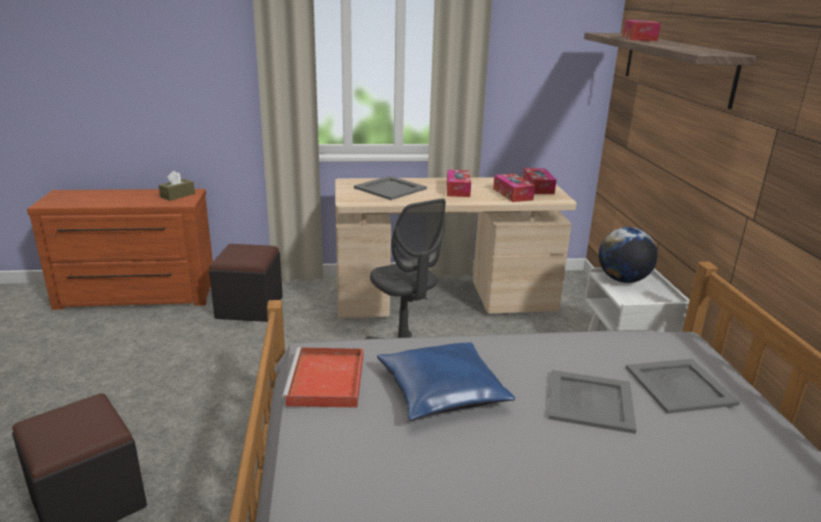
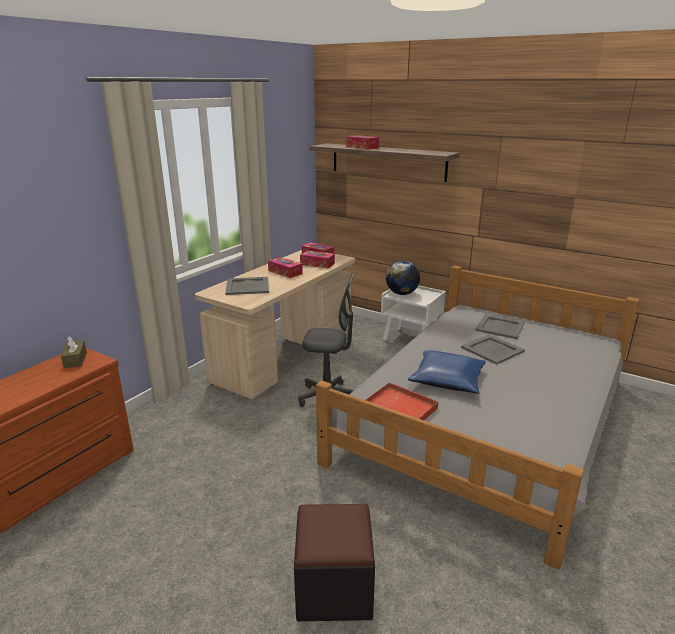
camera: 50 degrees left, 0 degrees up
(249, 307) = (173, 431): black ottoman -> none

